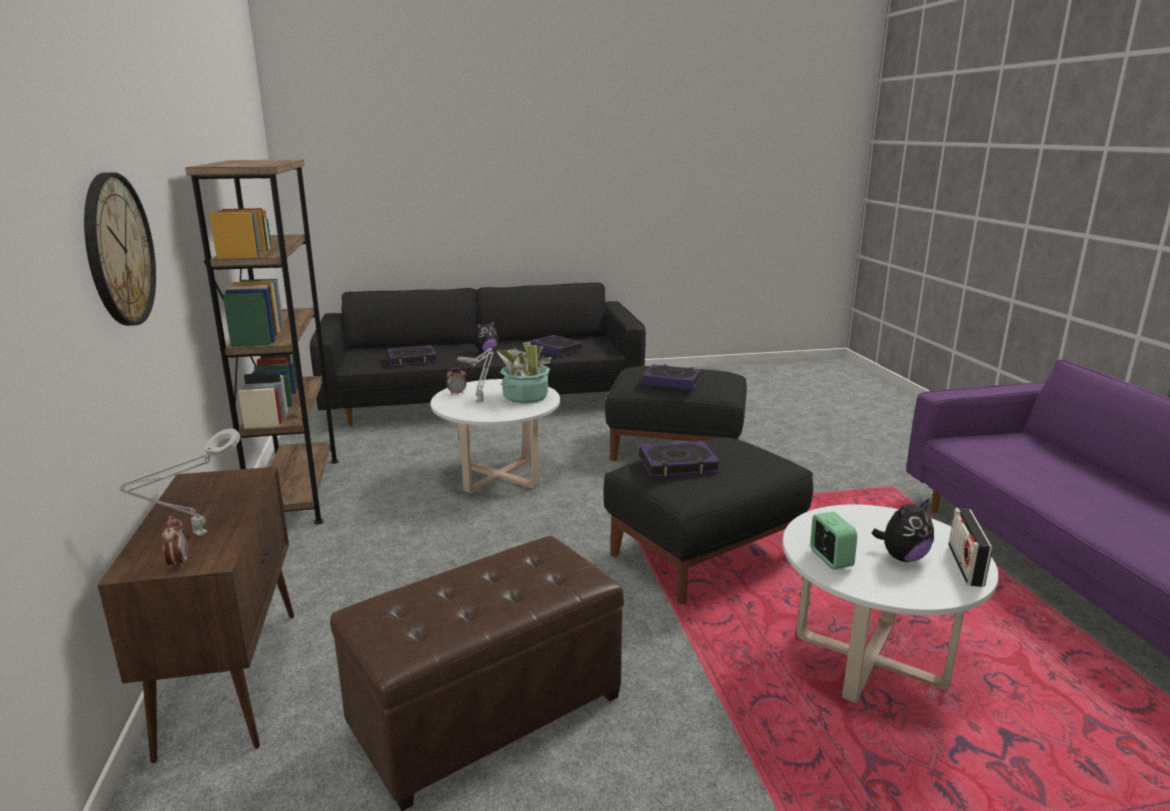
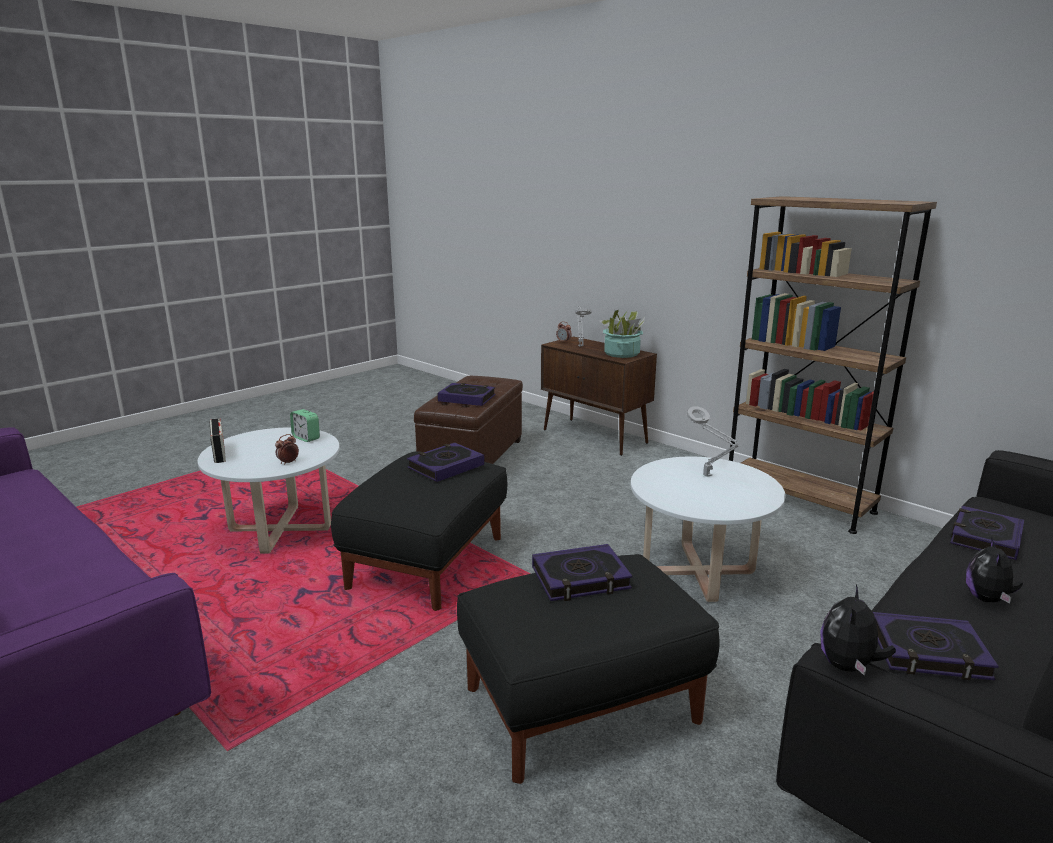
camera: 145 degrees right, 0 degrees up
(118, 250) = (672, 230): wall clock -> none
(457, 393) = (750, 478): alarm clock -> alarm clock (288, 462)
(515, 572) = (467, 398): none -> book
(525, 397) = (685, 494): potted plant -> potted plant (621, 353)
(902, 557) = (260, 448): plush toy -> plush toy (848, 666)

